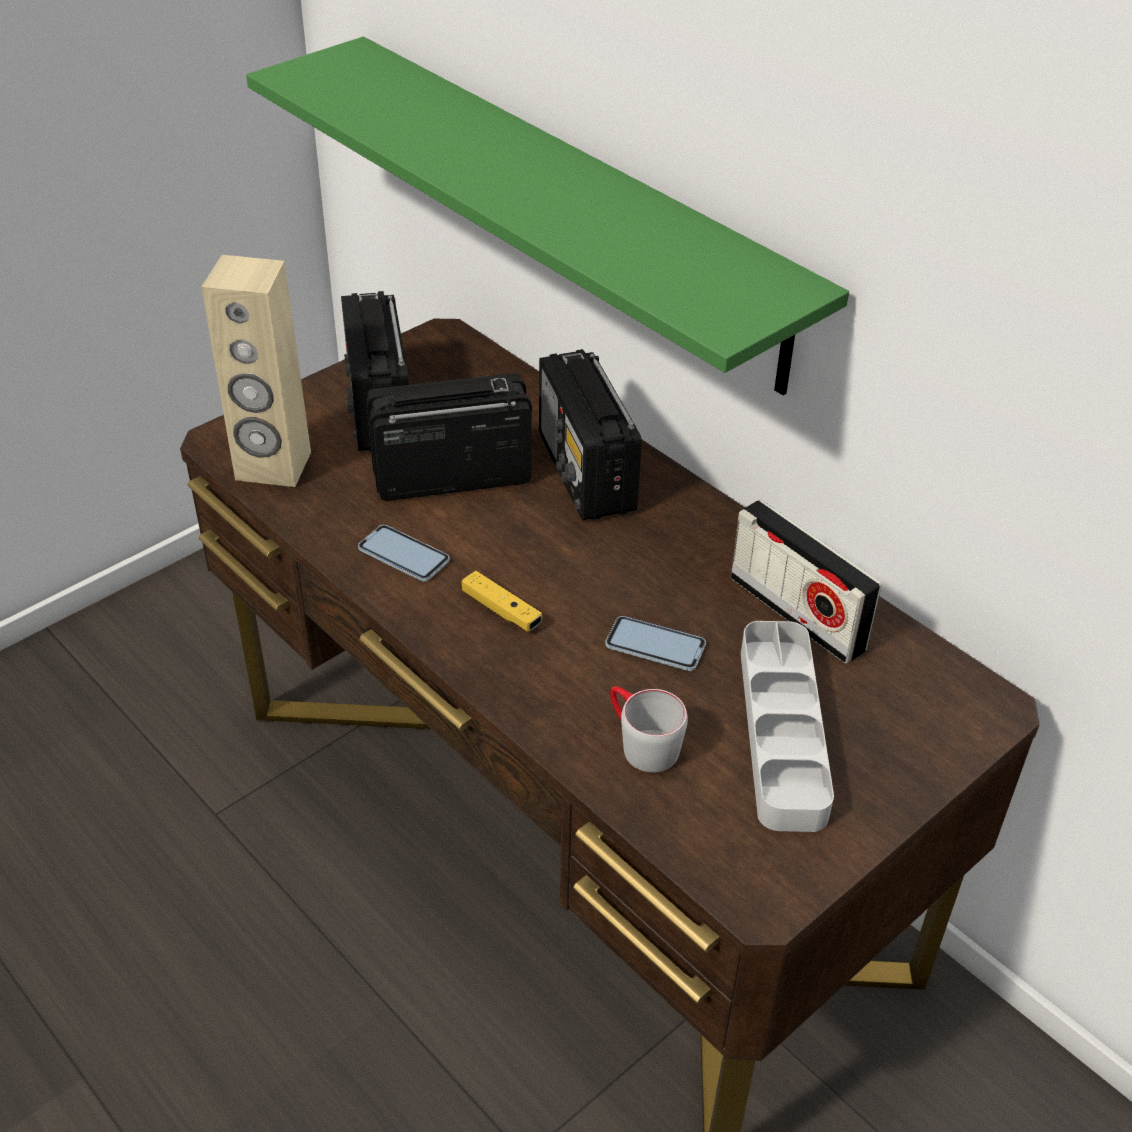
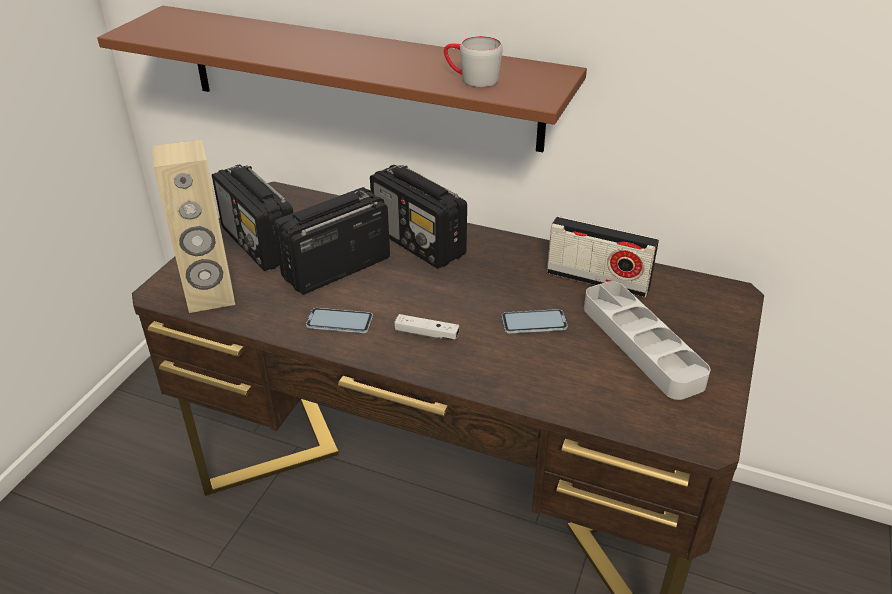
camera: 25 degrees left, 5 degrees down
(501, 610) = (426, 333): yellow game controller -> white game controller
(573, 208) = (359, 77): green shelf -> brown shelf
(640, 743) = (569, 379): grey mug -> grey mug (471, 79)

